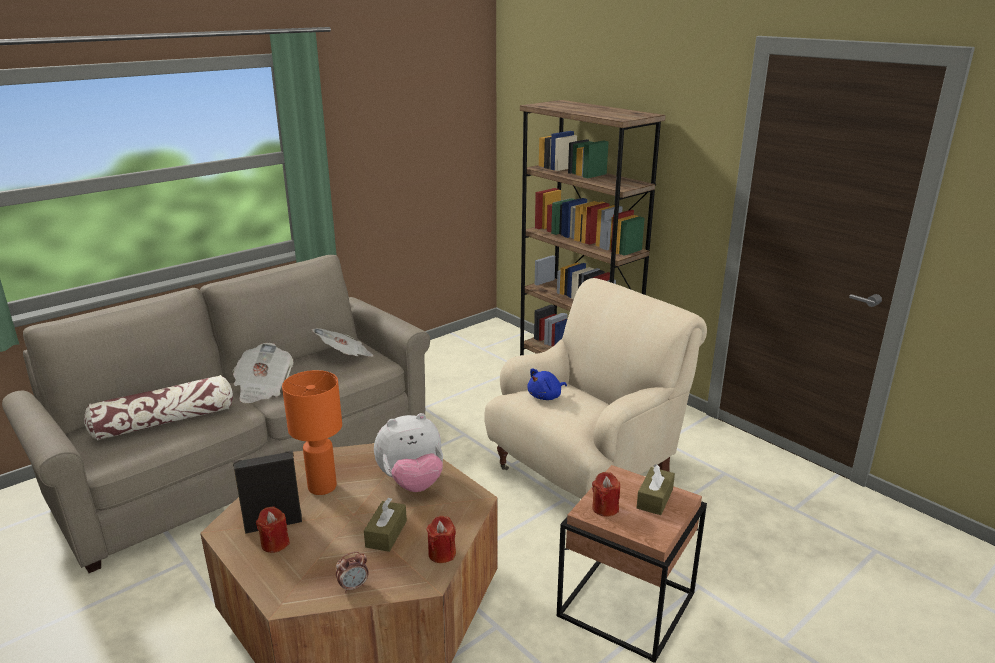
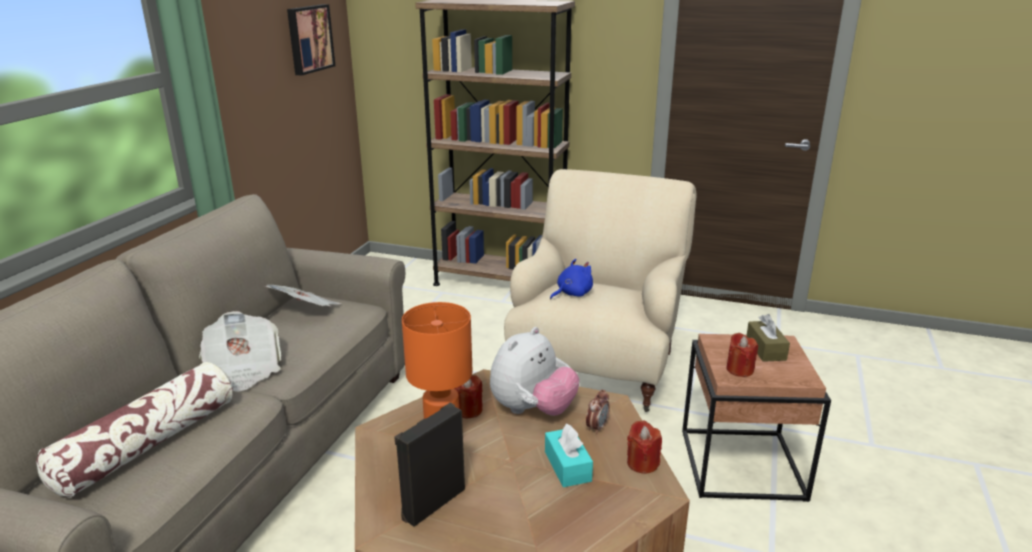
camera: 30 degrees left, 0 degrees up
(275, 543) = (461, 523): red candle -> red candle (468, 410)
(353, 586) = (599, 529): alarm clock -> alarm clock (597, 427)
(386, 534) = (567, 466): brown tissue box -> turquoise tissue box
(444, 127) = (309, 39): none -> picture
(546, 396) = (572, 293): blue plush toy -> blue plush toy turned 150 degrees counterclockwise

